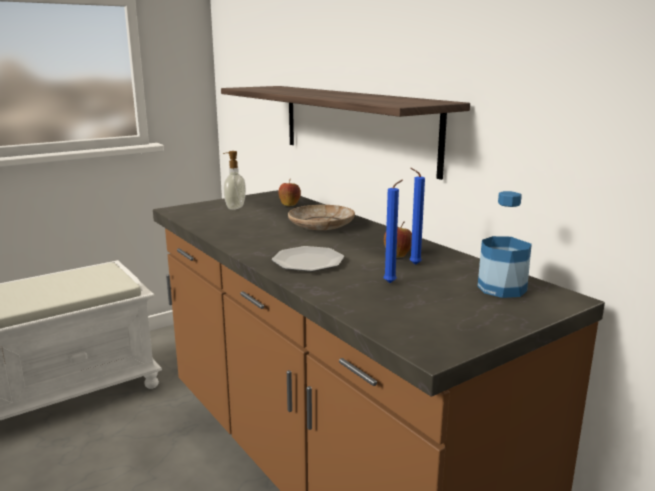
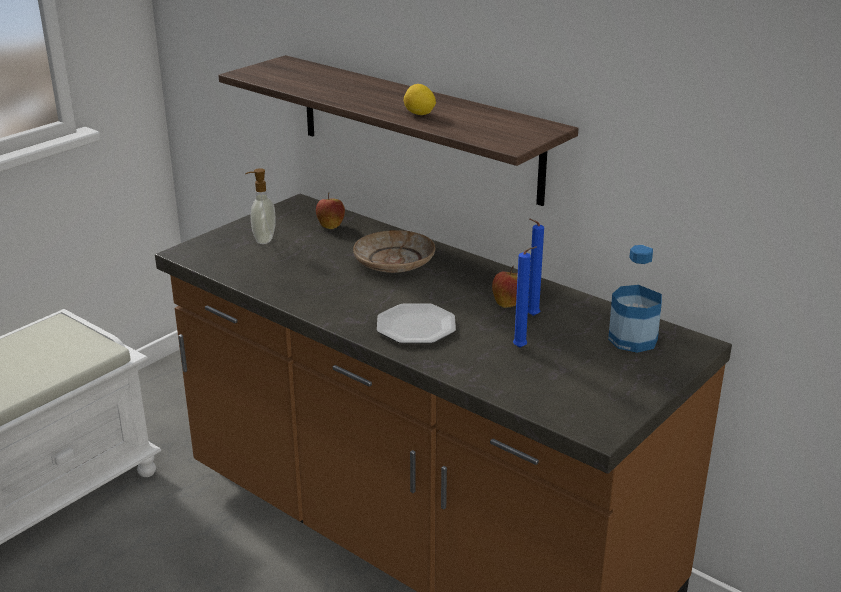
camera: 15 degrees left, 10 degrees up
(341, 96) = (419, 114): none -> lemon

